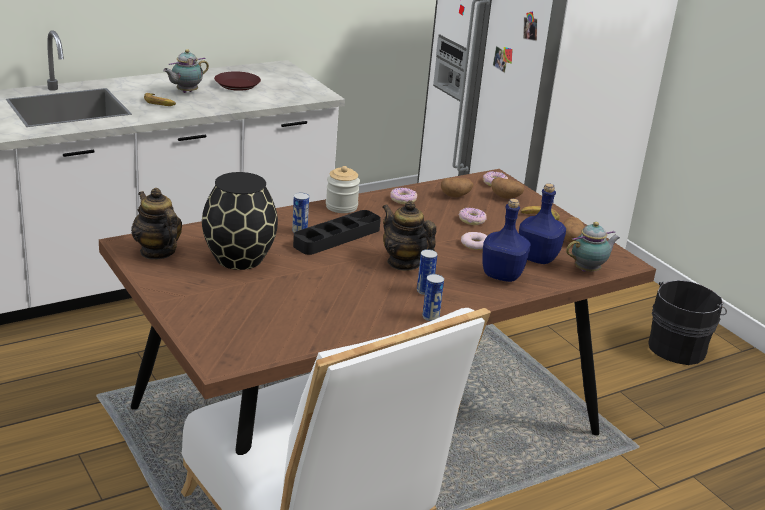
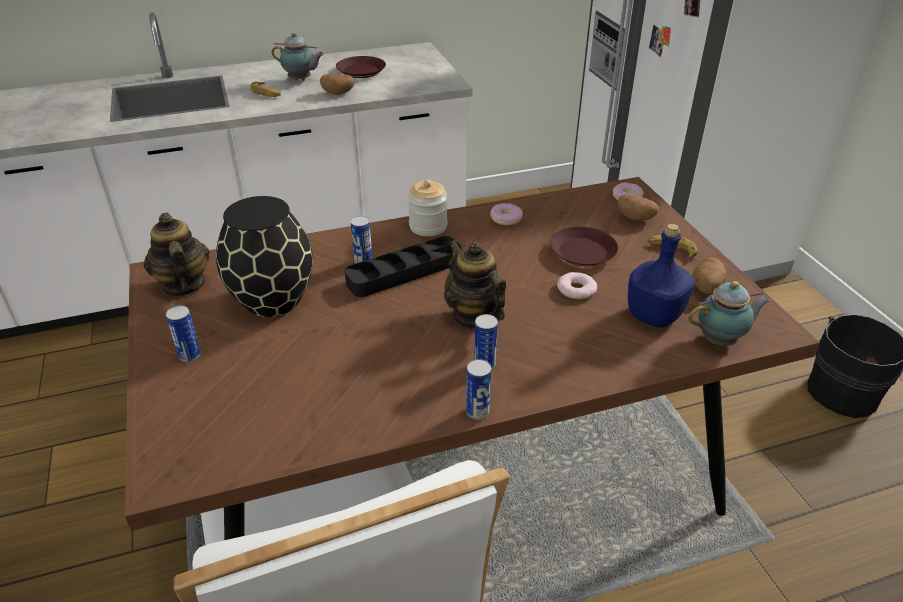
camera: 15 degrees right, 10 degrees up
(185, 92) = (301, 80): teapot -> teapot turned 135 degrees counterclockwise
(193, 295) = (190, 355): none -> can
(455, 195) = (572, 214): potato -> potato (338, 93)
(472, 220) = (582, 252): donut -> brown plate
(502, 275) = (597, 343): blue bottle -> none

